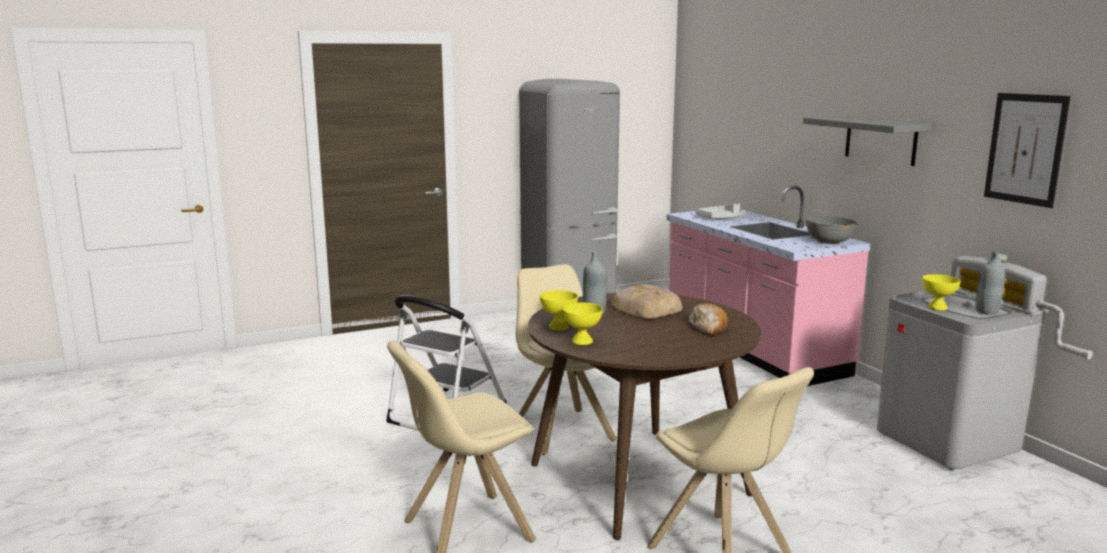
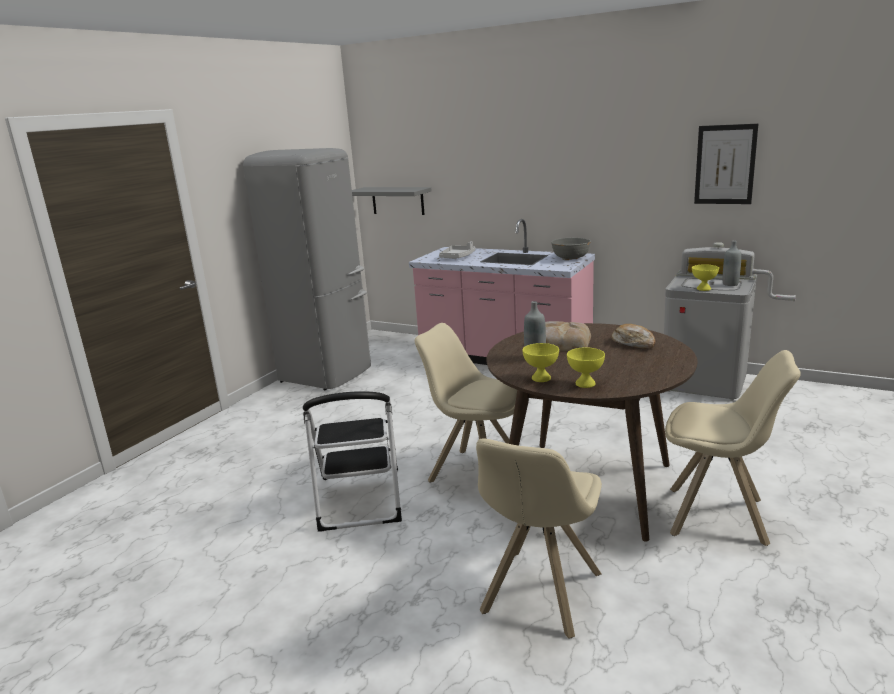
camera: 35 degrees left, 5 degrees up
(880, 140) = (594, 172): grey shelf -> grey shelf (397, 200)

